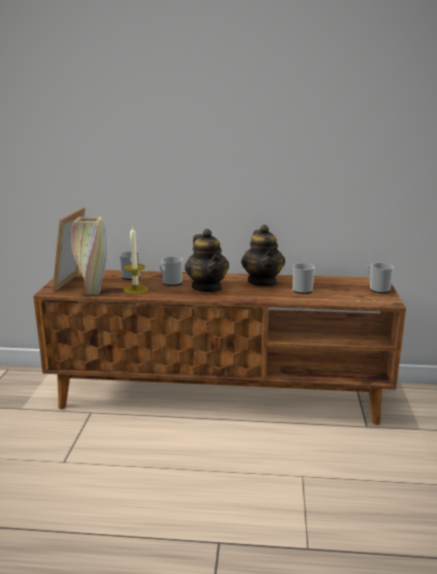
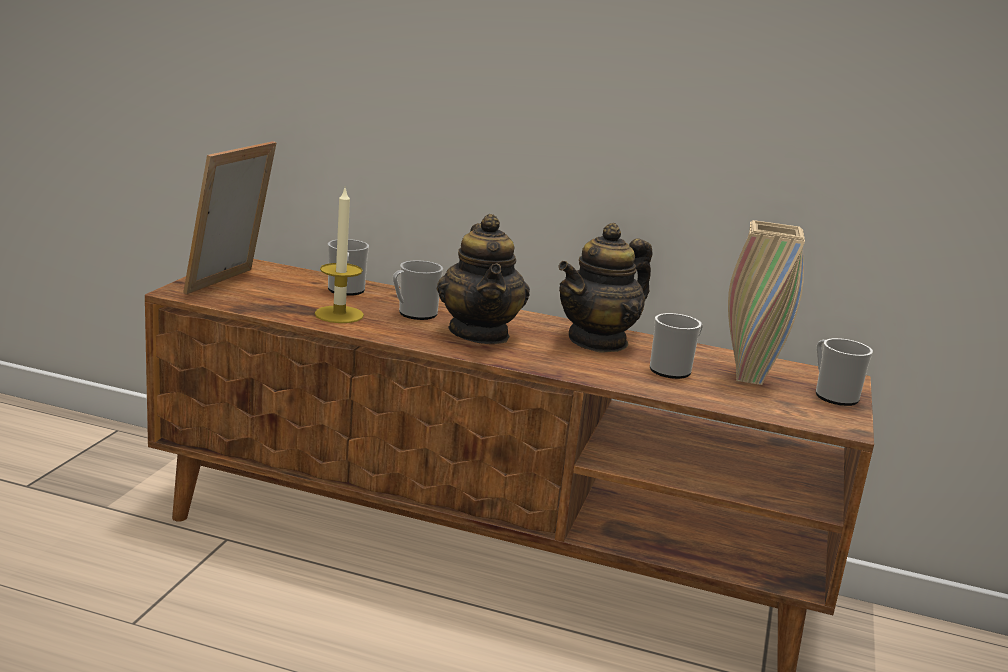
camera: 10 degrees right, 0 degrees up
(93, 292) = (257, 306): beige vase -> beige vase (748, 378)
(263, 282) = (598, 341): teapot -> teapot turned 45 degrees clockwise

